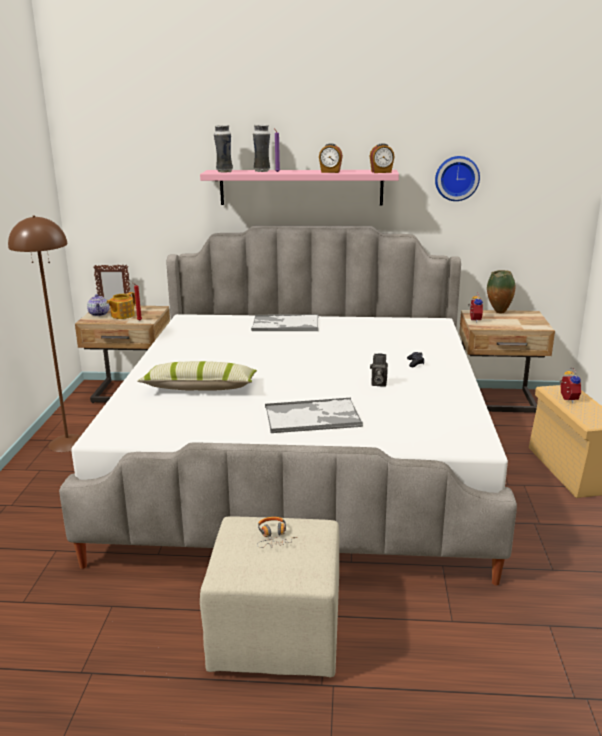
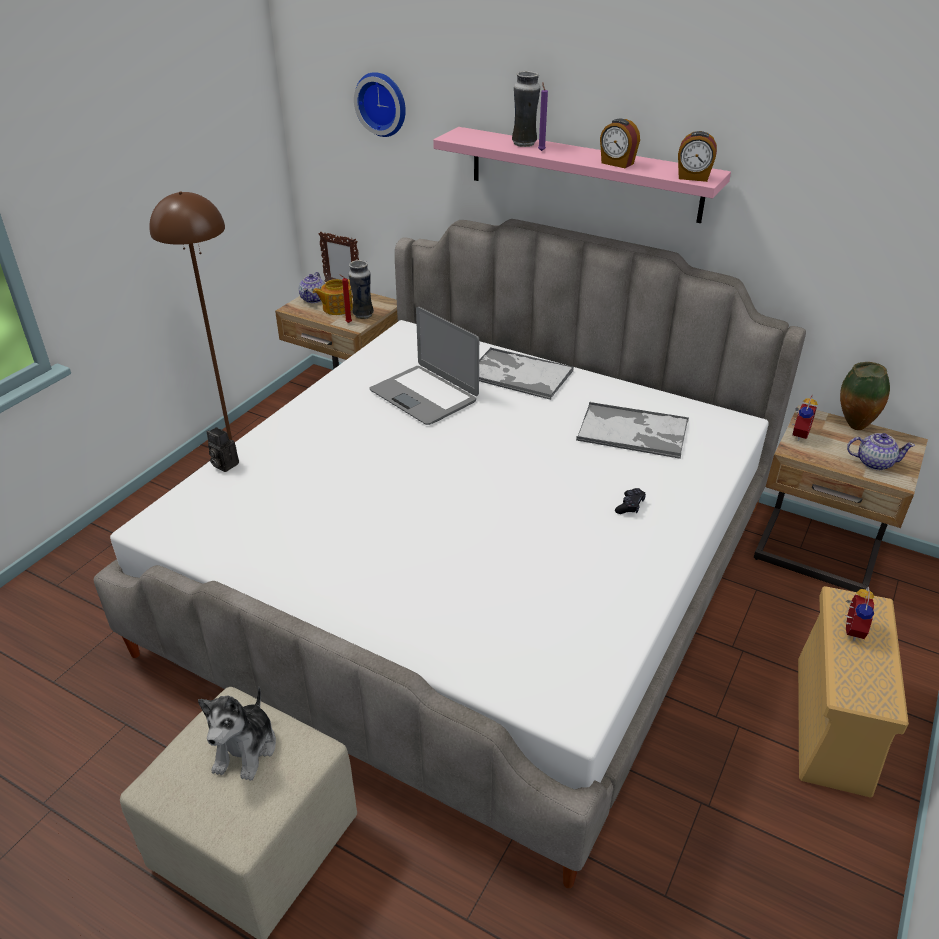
camera: 25 degrees right, 15 degrees up
(200, 388) = (318, 472): pillow -> none
(224, 171) = (472, 137): vase -> vase (363, 315)
(233, 343) = (424, 395): none -> laptop
(274, 537) = (246, 749): headphones -> plush toy
(313, 417) = (406, 573): tray -> tray (633, 431)
(378, 383) = (542, 534): camera -> camera (223, 465)
(456, 178) = (828, 201): wall clock -> wall clock (383, 103)
(523, 323) = (874, 462): none -> teapot

